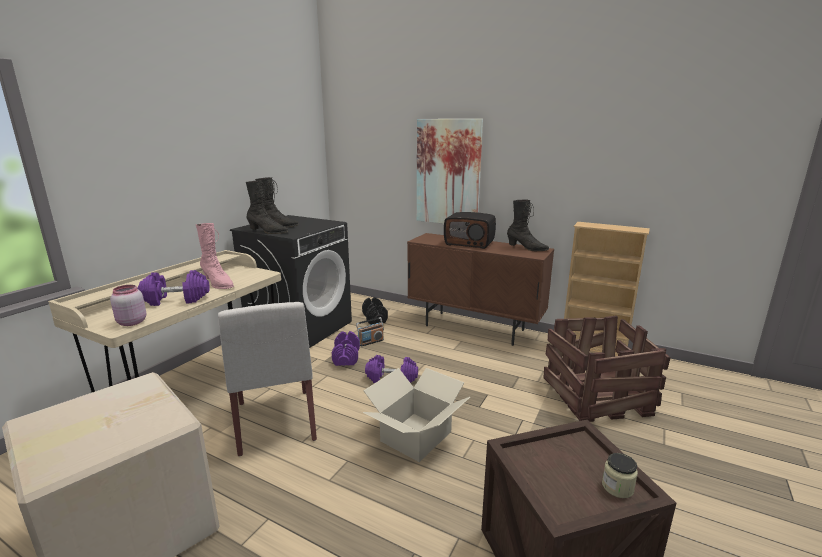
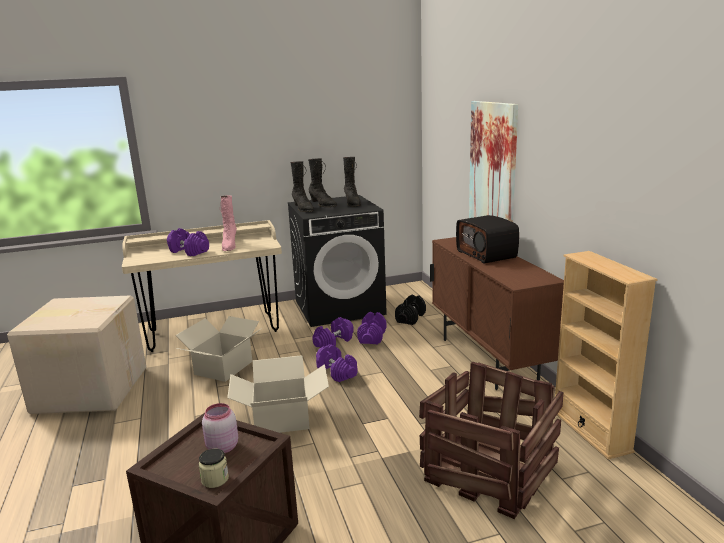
camera: 45 degrees right, 0 degrees up
(131, 322) = (144, 260): pink jar -> pink jar (221, 447)
(276, 422) = (223, 367): white chair -> cardboard box
(370, 342) = (372, 337): radio -> purple dumbbell
(526, 248) = (532, 274): black boot -> black boot (352, 203)

